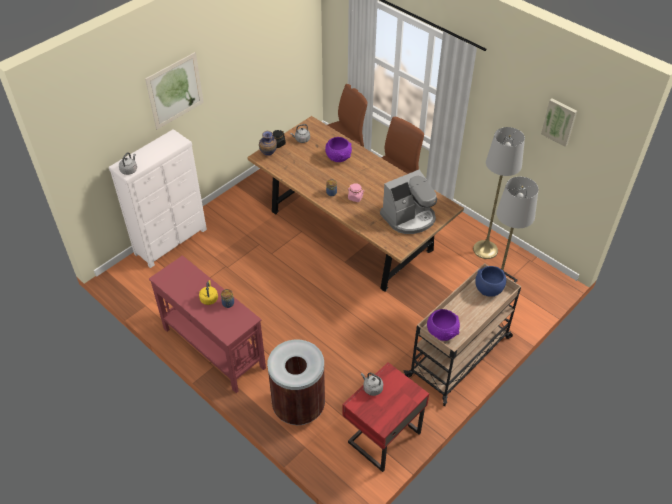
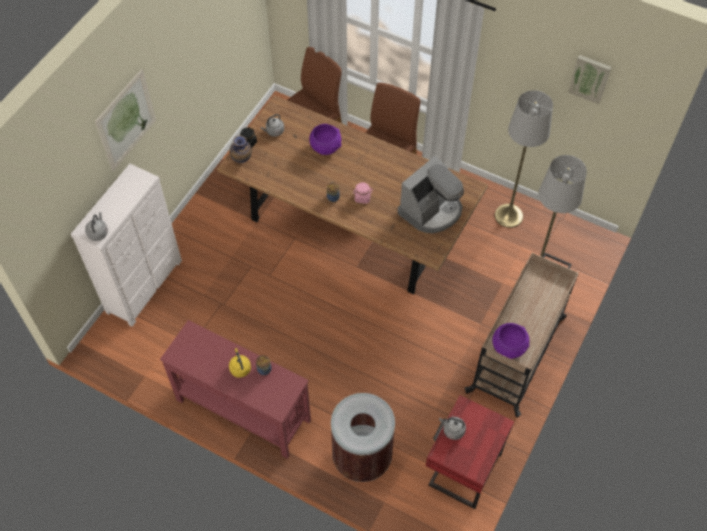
camera: 15 degrees left, 10 degrees up
(488, 288) = (542, 281): blue bowl -> none

